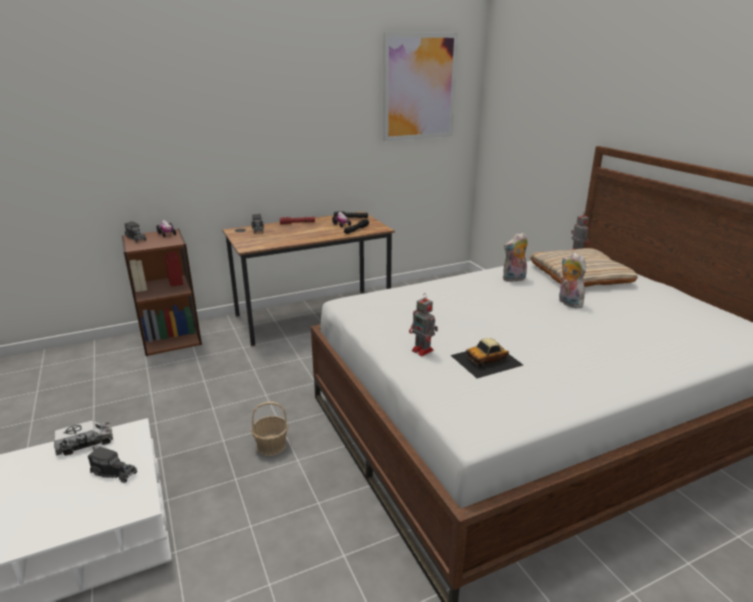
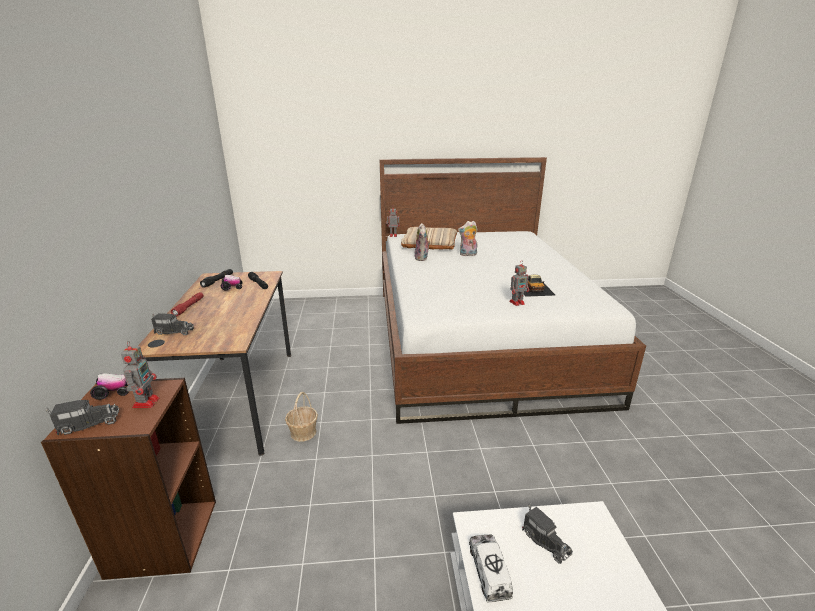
camera: 70 degrees left, 0 degrees up
(113, 472) = (544, 540): toy truck -> toy truck turned 105 degrees clockwise
(157, 243) = (146, 401): none -> toy robot
(271, 445) = (455, 462): basket -> basket (303, 432)
(419, 87) = (197, 130): picture -> none

